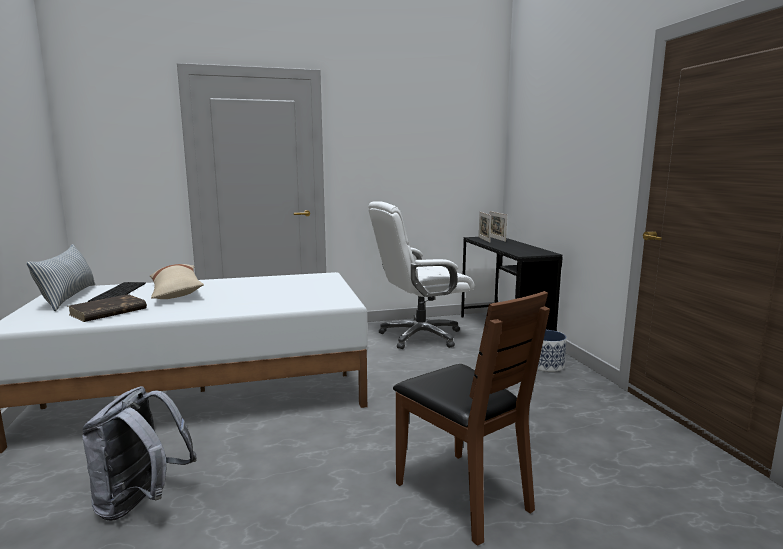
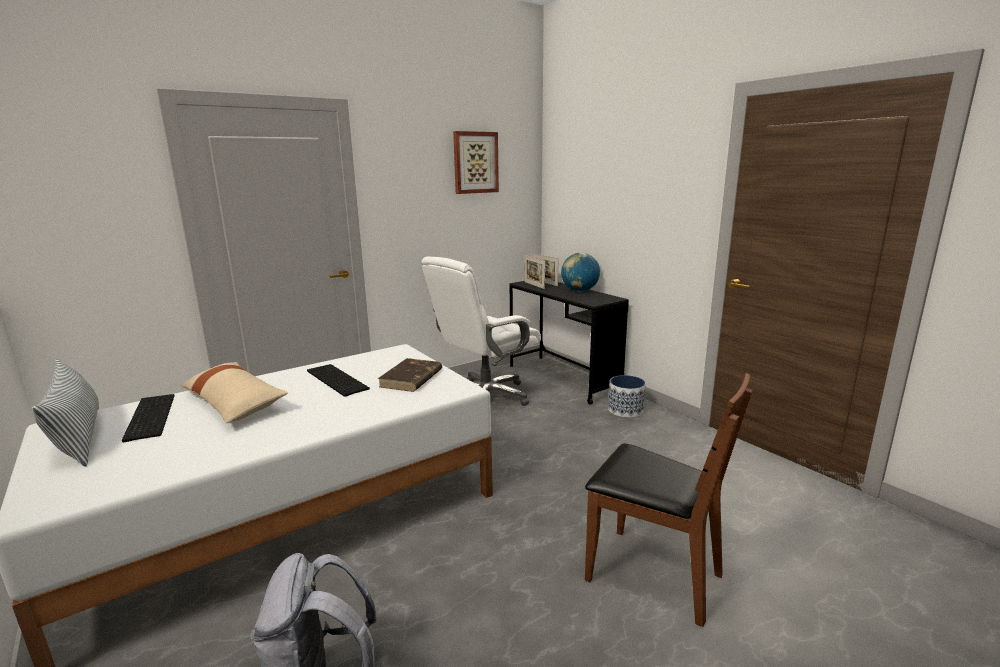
camera: 20 degrees left, 5 degrees up
(107, 312) = (172, 454): brown book -> brown book (411, 378)
(257, 287) = (335, 380): none -> keyboard
(435, 125) = (475, 162): none -> picture
(521, 246) = (579, 291): none -> globe

